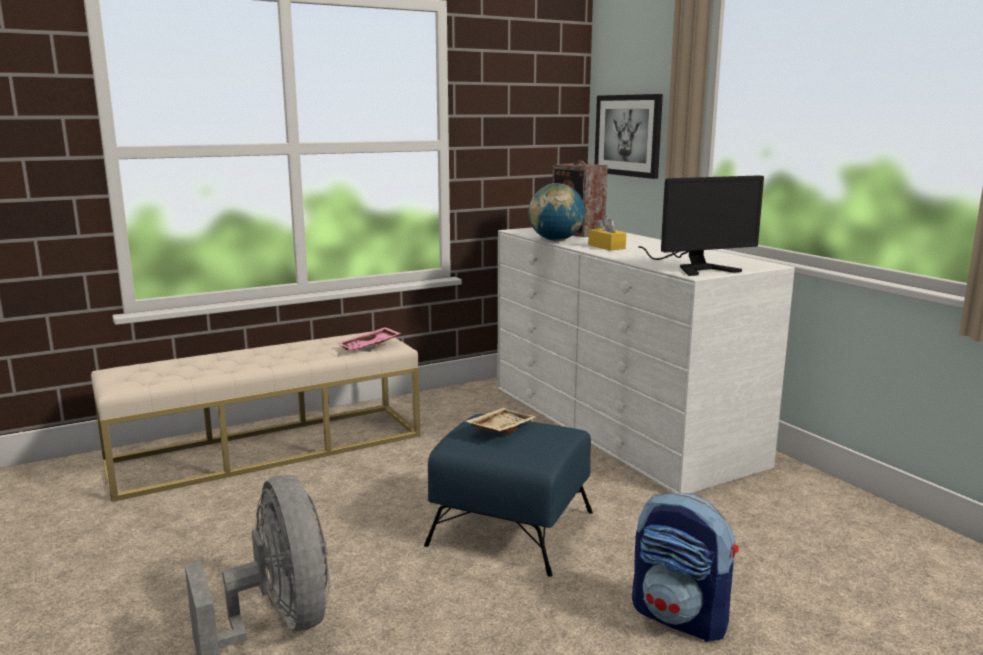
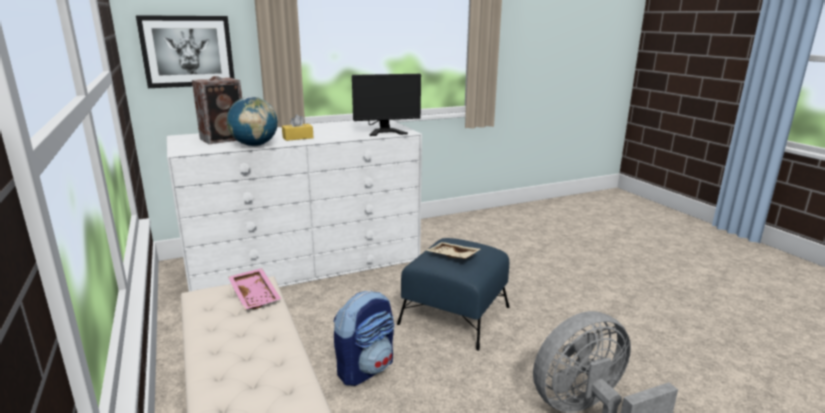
camera: 85 degrees left, 5 degrees up
(681, 617) = (538, 277): backpack -> backpack (366, 368)
(694, 267) = (384, 130): monitor -> monitor turned 90 degrees clockwise

